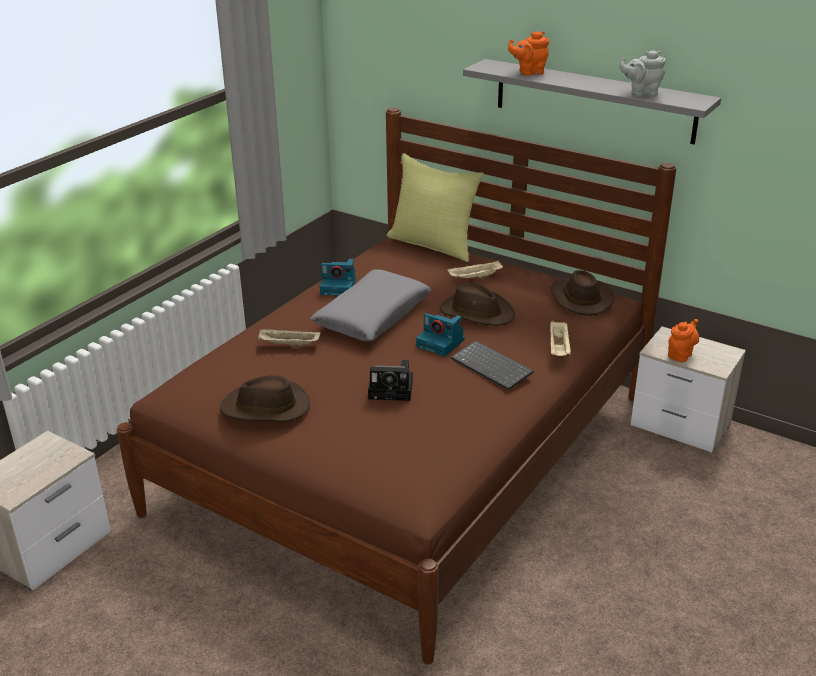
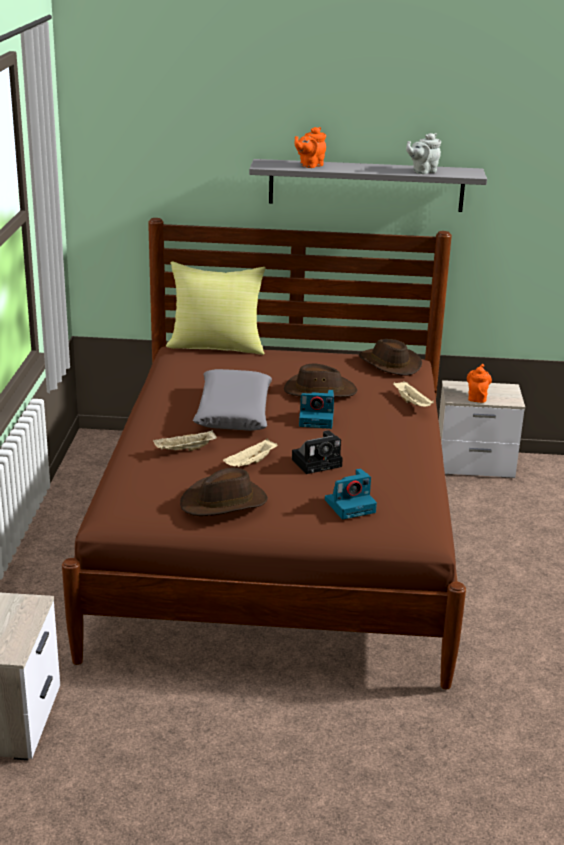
camera: 30 degrees left, 5 degrees down
(339, 287) = (174, 395): camera -> camera (350, 505)
(475, 278) = (286, 365): beige tray -> beige tray (250, 463)
(493, 367) = (379, 427): keyboard -> none

